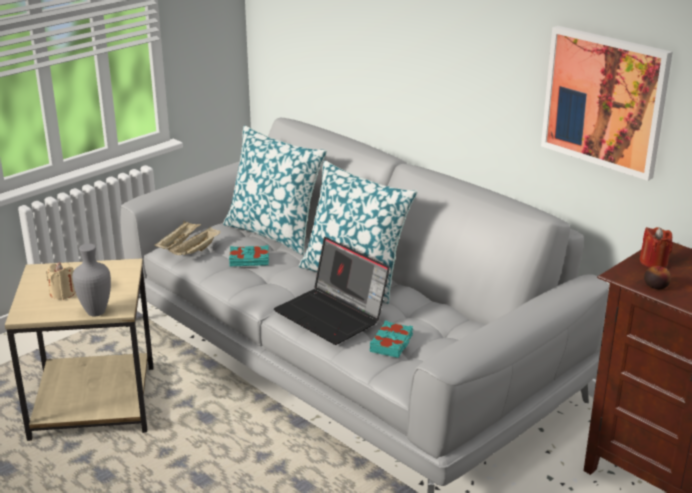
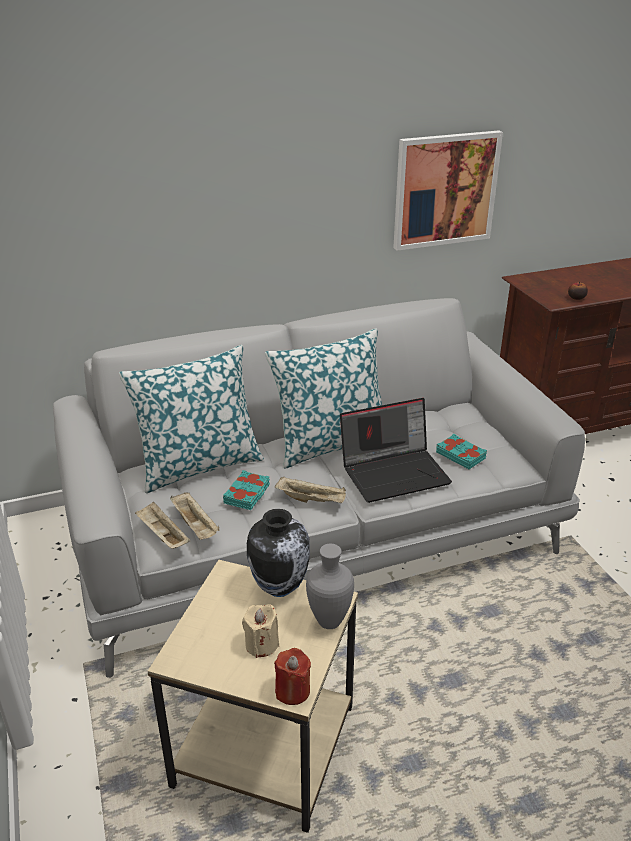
camera: 65 degrees left, 5 degrees up
(123, 286) = (280, 587): none -> vase
(263, 288) = (312, 500): none -> beige tray
(653, 262) = (541, 288): red candle -> red candle (292, 691)

